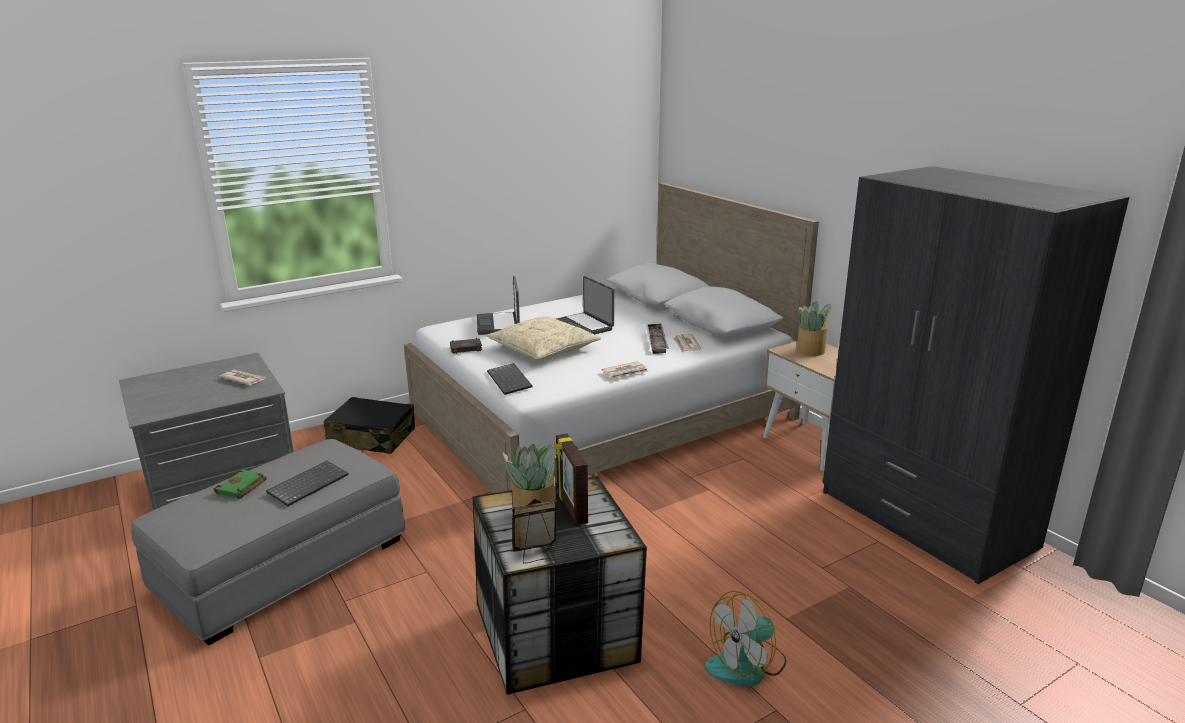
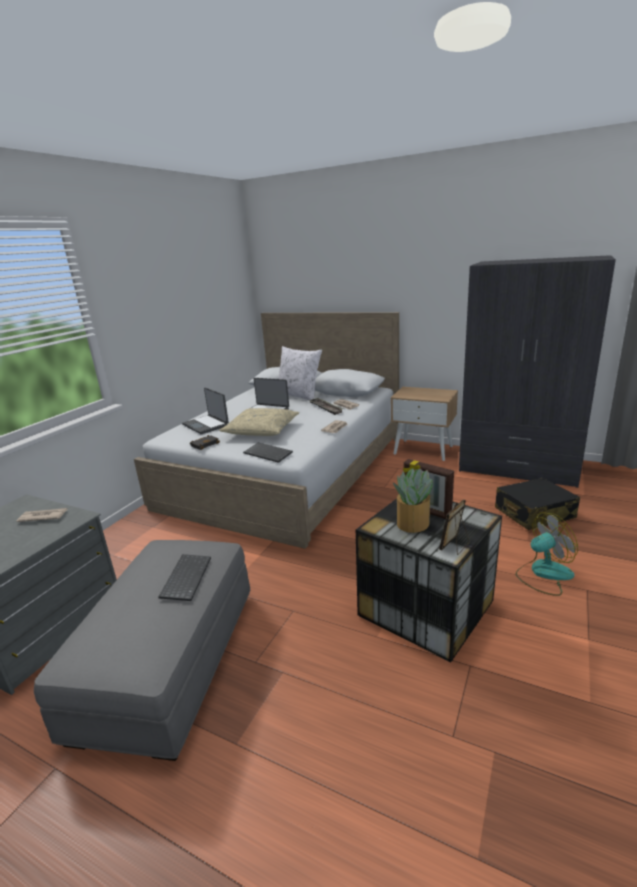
camera: 30 degrees left, 0 degrees up
(241, 488) = (126, 605): green book -> none
(372, 438) = (136, 539): black suitcase -> black suitcase (534, 513)
(652, 314) = (299, 396): none -> white pillow
(747, 665) = (543, 574): fan -> fan turned 135 degrees counterclockwise
(811, 351) = (414, 392): potted plant -> none

